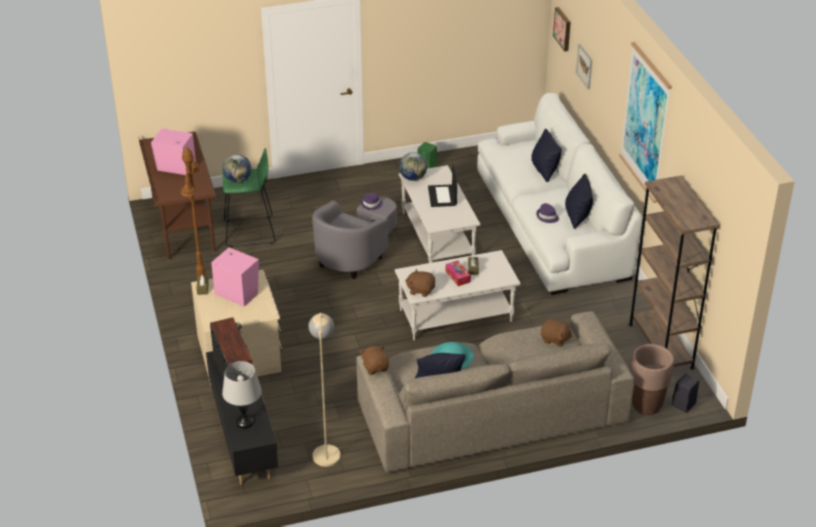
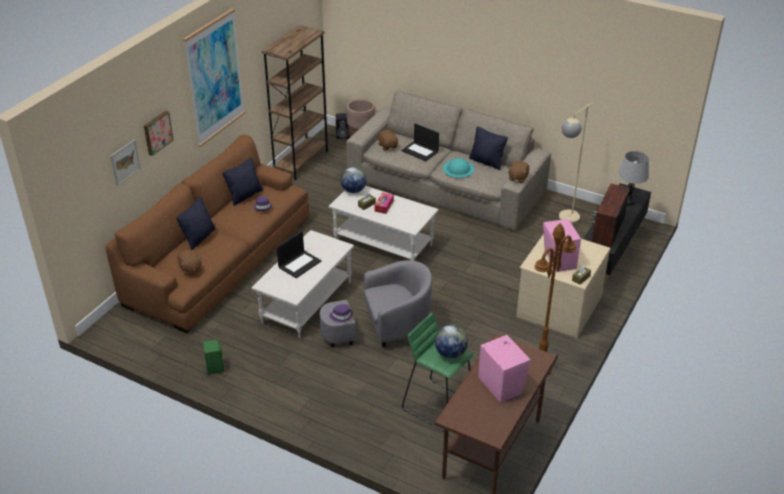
camera: 135 degrees left, 0 degrees up
(413, 178) = (294, 292): globe -> globe (353, 191)
(420, 290) = (420, 212): brown plush toy -> brown plush toy (190, 269)
(517, 353) = (420, 151): none -> laptop
(551, 224) = (219, 260): white sofa -> brown sofa
(563, 28) = (78, 184): picture -> picture (157, 132)

